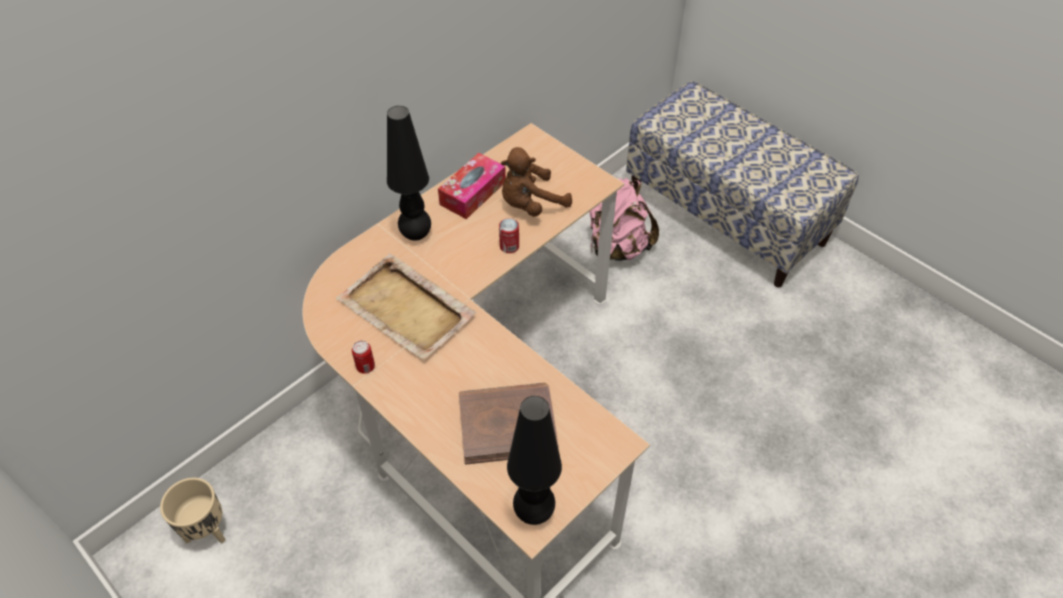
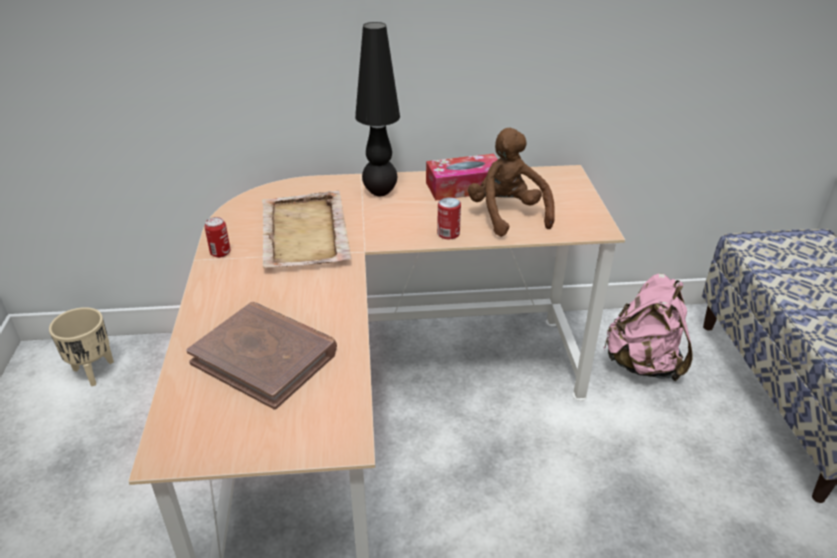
camera: 40 degrees right, 15 degrees down
(530, 204) = (507, 215): brown plush toy -> brown plush toy turned 60 degrees clockwise
(533, 512) = (186, 442): black table lamp -> none

